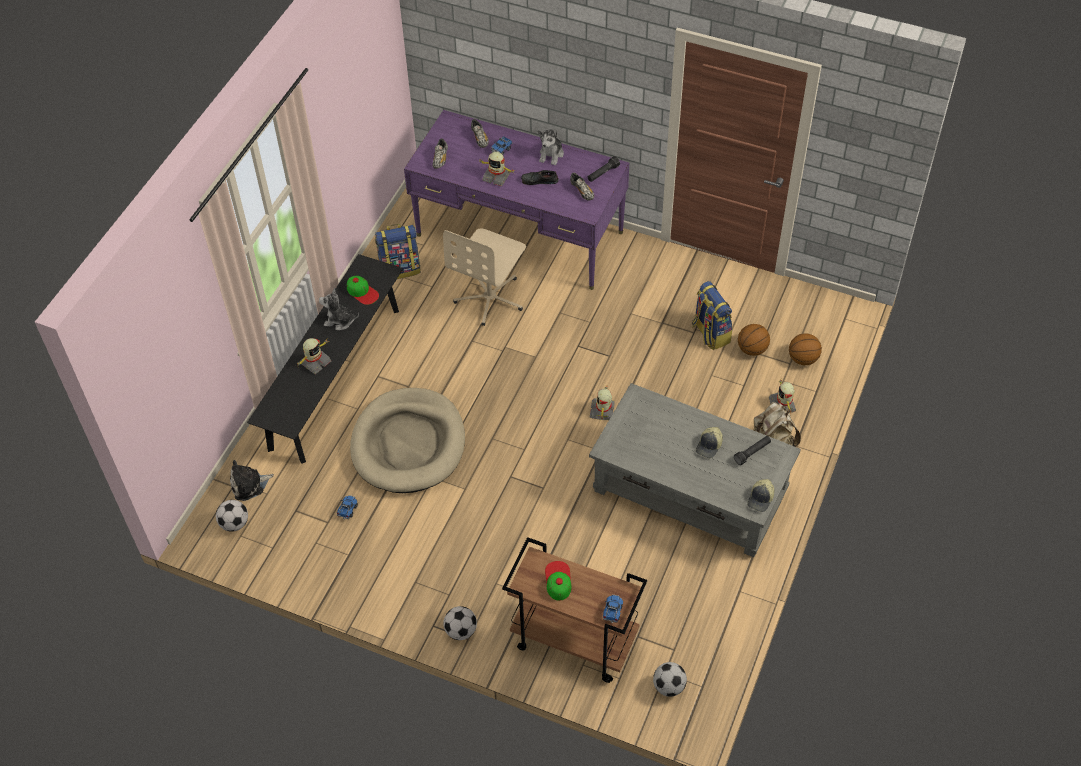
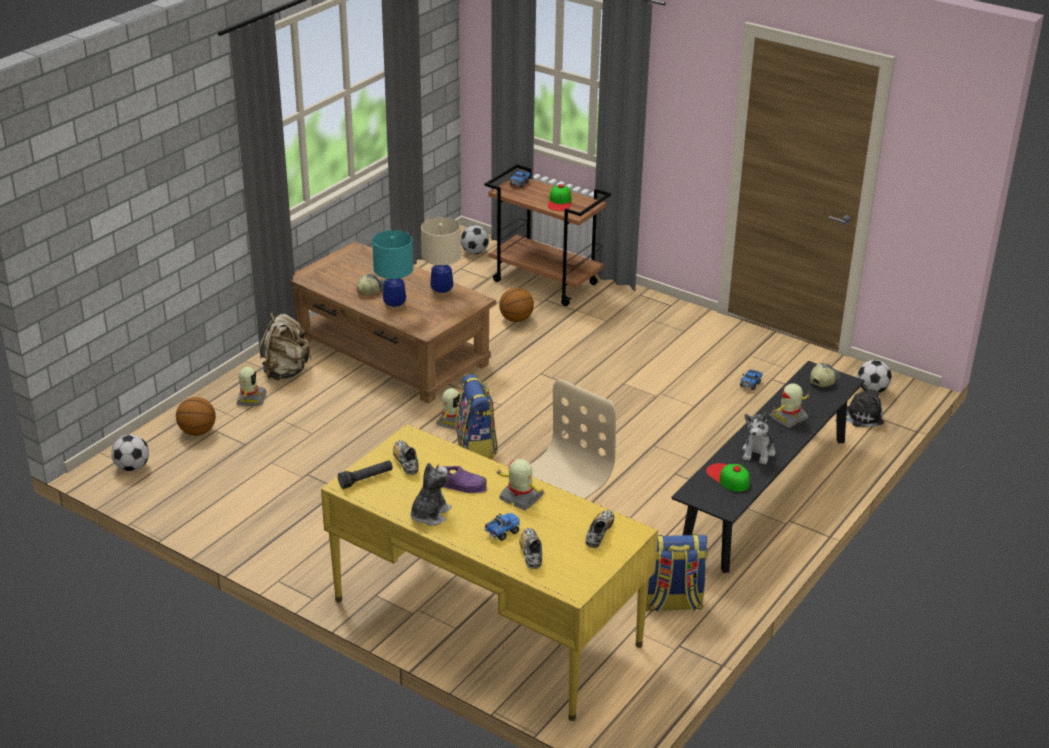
camera: 170 degrees left, 20 degrees down
(339, 321) = (758, 452): plush toy -> plush toy turned 90 degrees clockwise
(408, 444) = (680, 424): beige dog bed -> none
(461, 631) = (645, 299): football -> football (132, 467)
(519, 233) = (486, 622): purple desk -> yellow desk
(539, 180) = (461, 484): black shoe -> purple shoe
(643, 456) = (442, 291): none -> beige table lamp
(678, 426) = (394, 305): none -> turquoise table lamp
(690, 491) = (390, 352): grey coffee table -> brown coffee table
(710, 333) = (288, 470): backpack -> backpack (476, 448)
(752, 349) = (249, 448): basketball -> basketball (516, 319)
(752, 452) = (333, 280): black flashlight -> none
(761, 499) = (346, 254): cap -> cap (823, 379)

